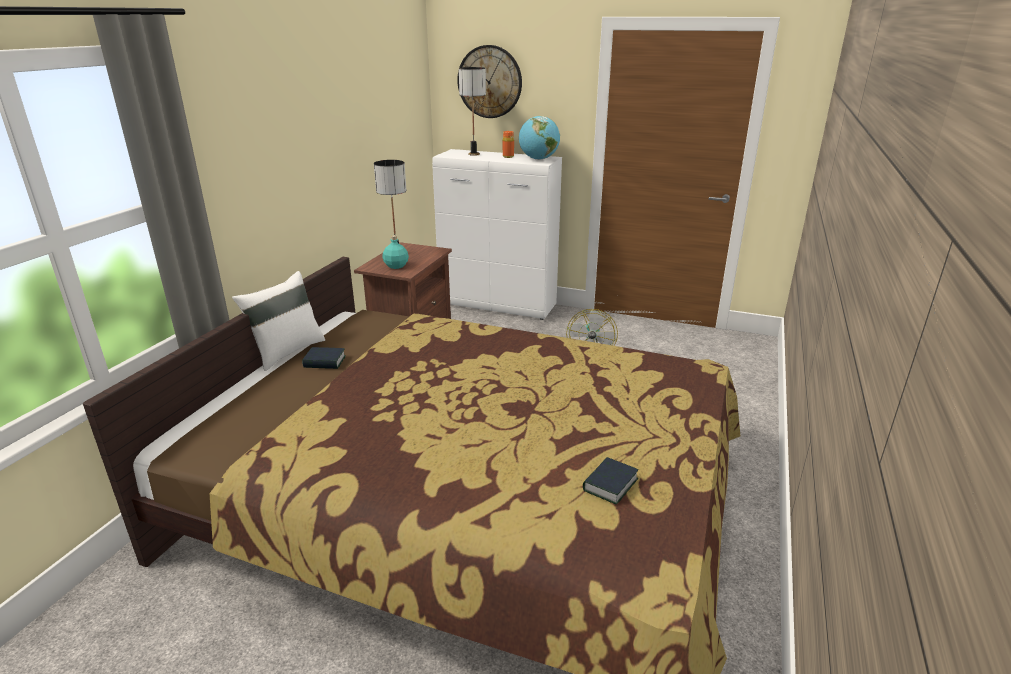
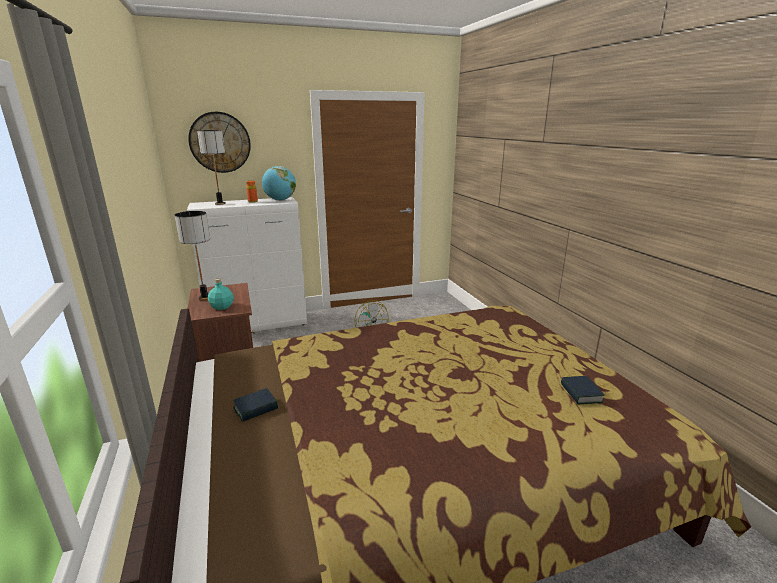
camera: 40 degrees left, 5 degrees down
(286, 351) = (198, 416): white pillow -> none

